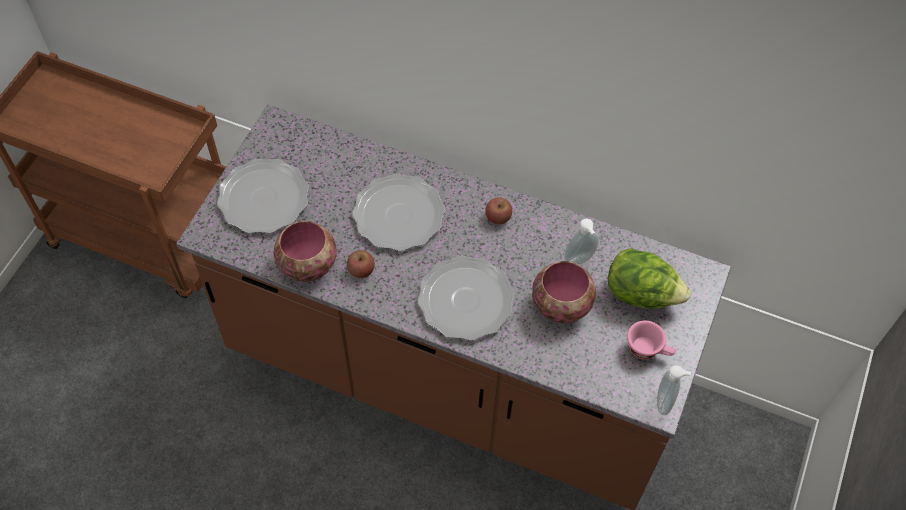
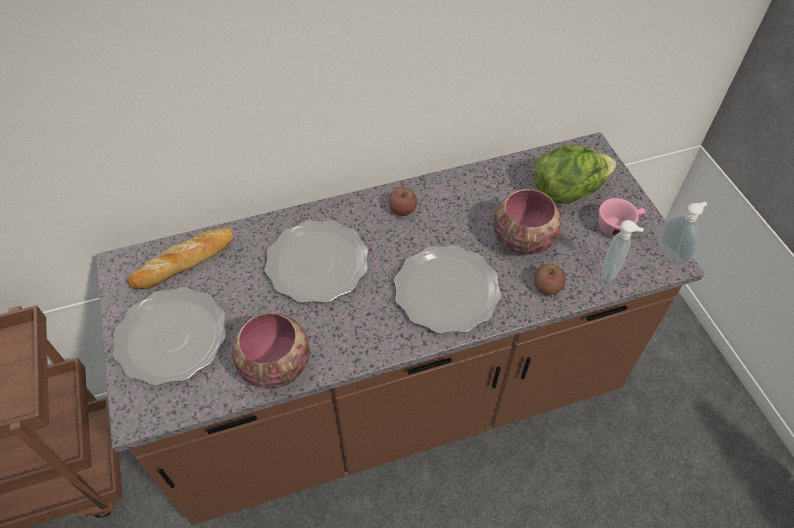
camera: 40 degrees left, 5 degrees down
(316, 150) = (185, 261): none -> bread
(361, 270) = (331, 333): apple -> apple (547, 287)
(580, 261) = (499, 199): soap dispenser -> soap dispenser (610, 272)

